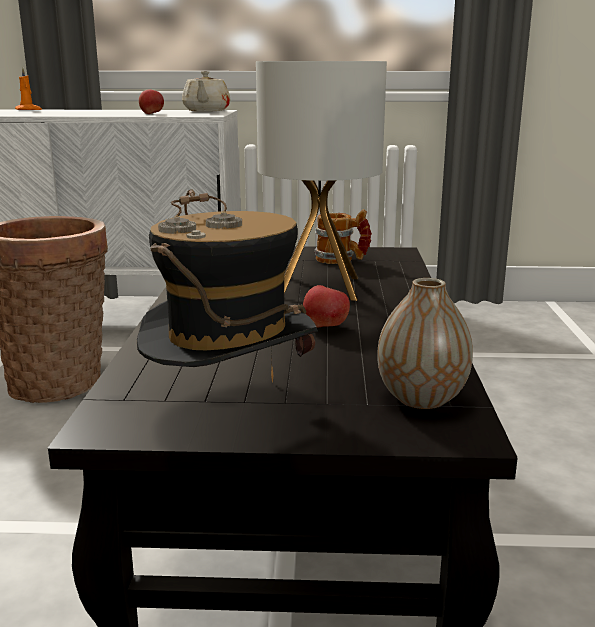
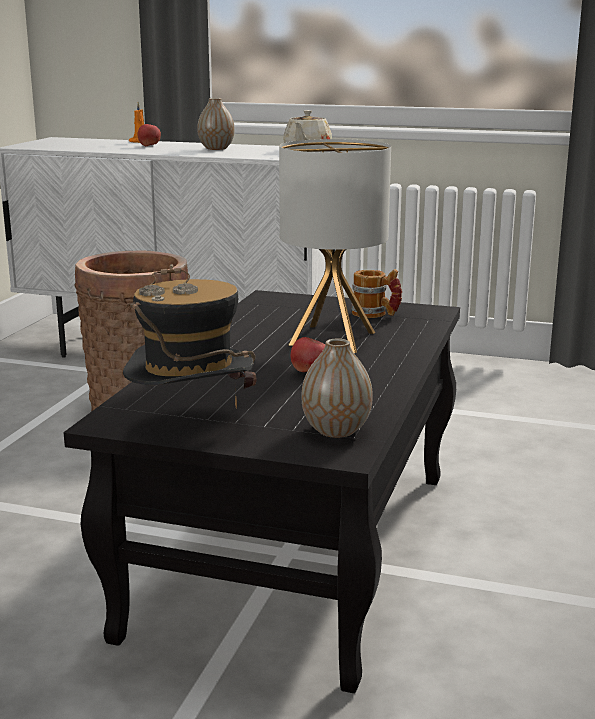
camera: 15 degrees right, 0 degrees up
(113, 112) = (216, 148): none -> vase
(152, 114) = (248, 154): apple -> apple (149, 146)

